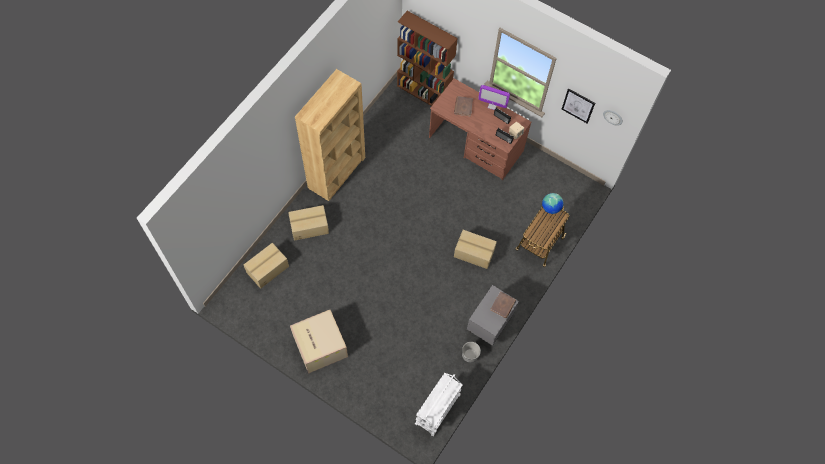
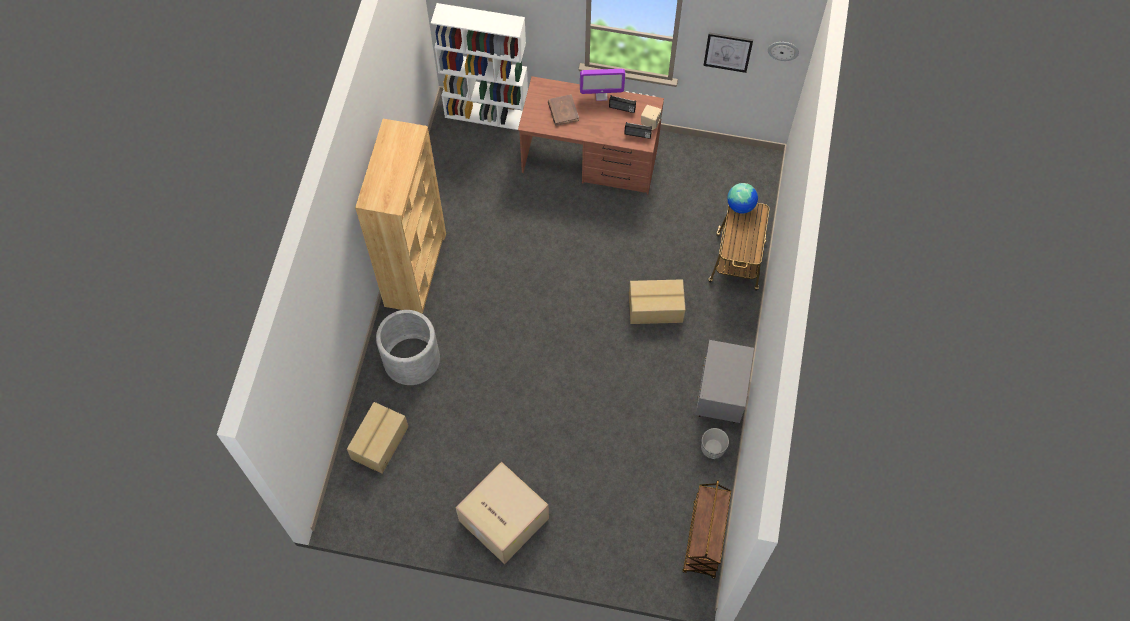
camera: 20 degrees left, 0 degrees up
(309, 226) = (411, 359): cardboard box -> grey planter
(424, 93) = (487, 114): brown bookcase -> white bookcase
(437, 410) = (704, 540): white cart -> brown cart
(503, 305) = (736, 362): brown book -> none

